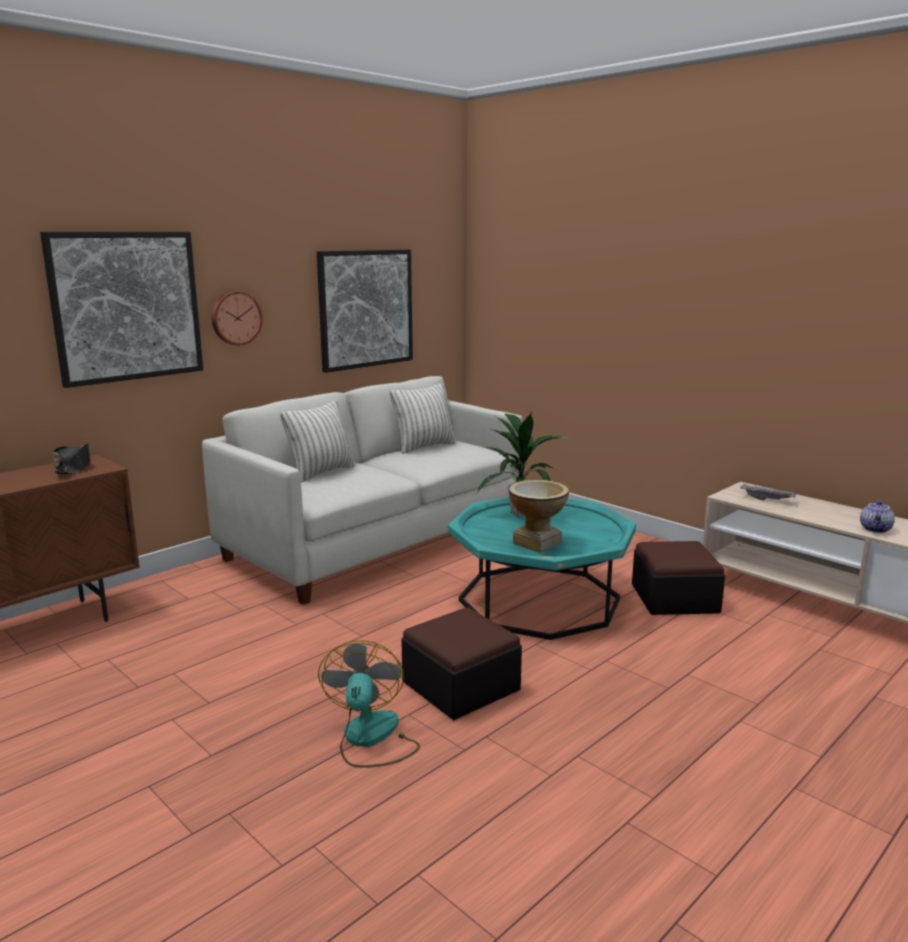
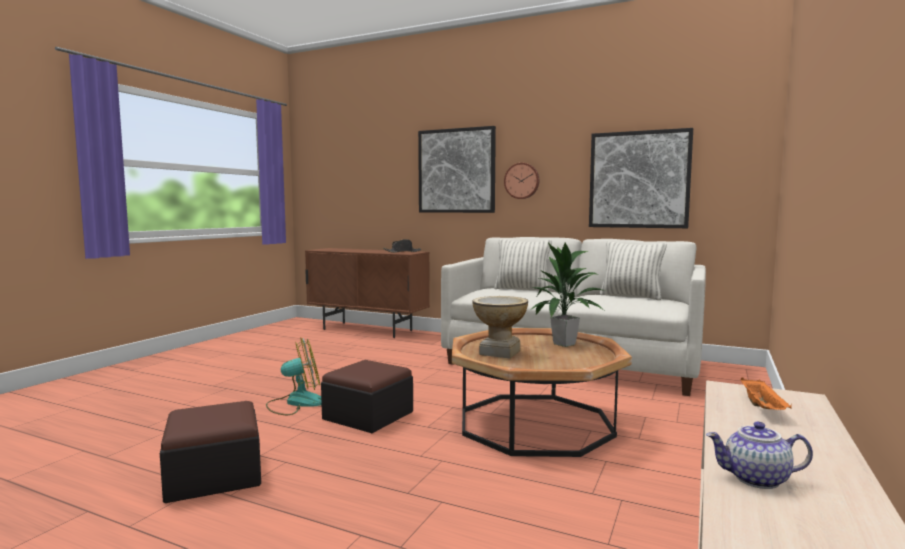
camera: 70 degrees right, 10 degrees down
(539, 599) = (535, 423): turquoise coffee table -> brown coffee table
(674, 598) = (620, 486): ottoman -> ottoman (214, 475)
(768, 500) = (763, 408): grey tray -> orange tray

